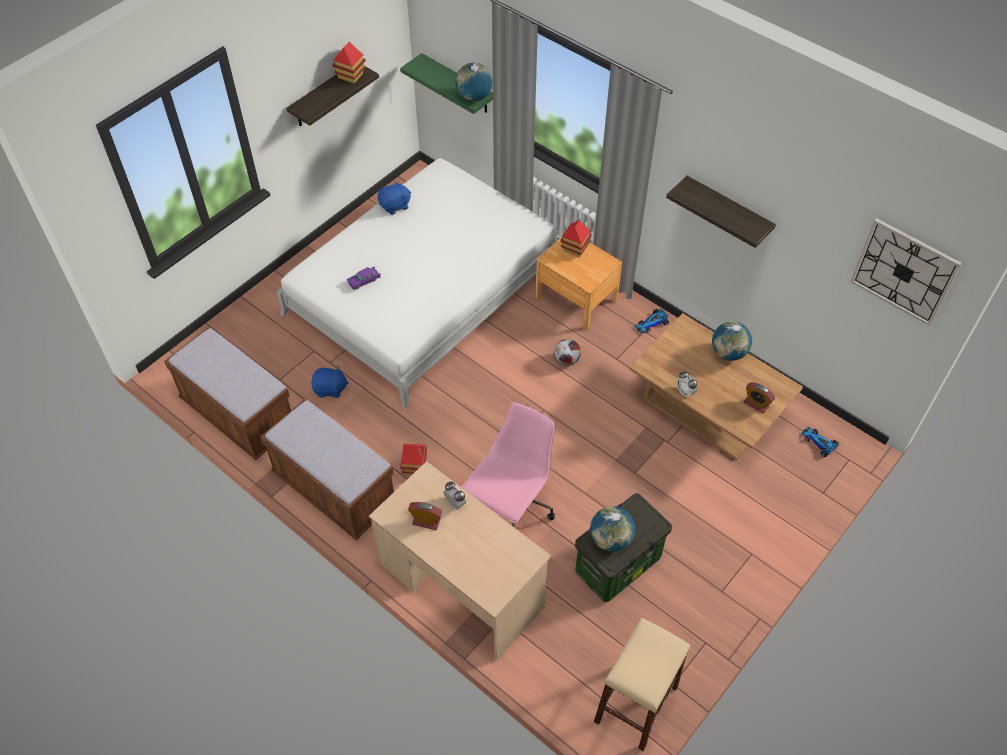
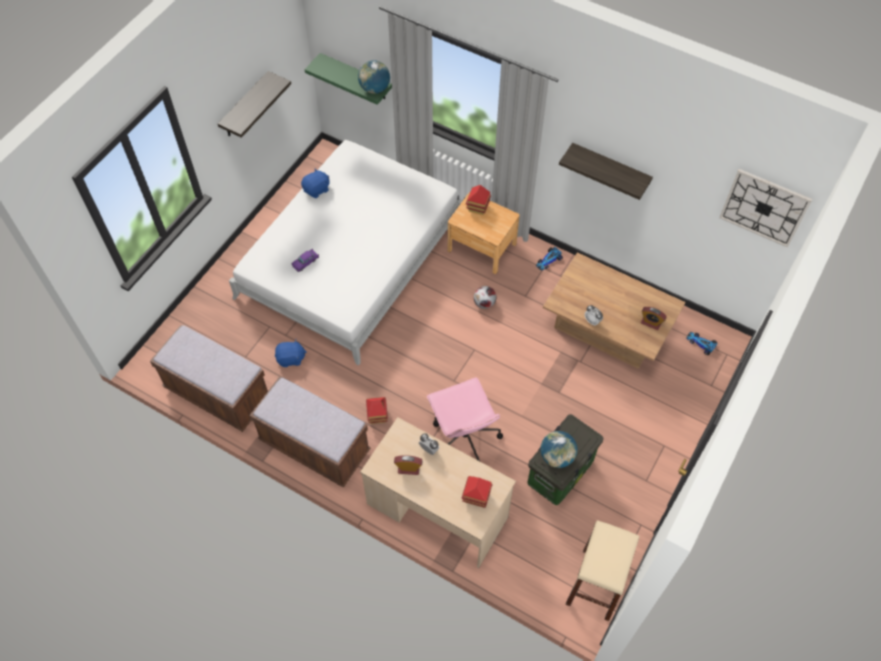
camera: 10 degrees left, 5 degrees up
(350, 76) = (266, 86): toy house -> toy house (476, 497)
(510, 509) = (464, 439): pink office chair -> pink office chair turned 135 degrees clockwise
(728, 353) = (620, 282): globe -> none

